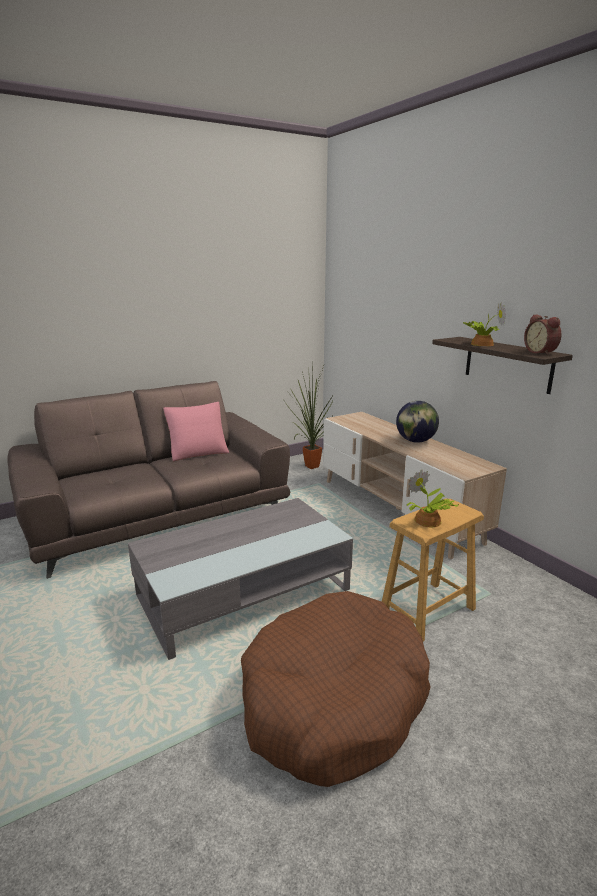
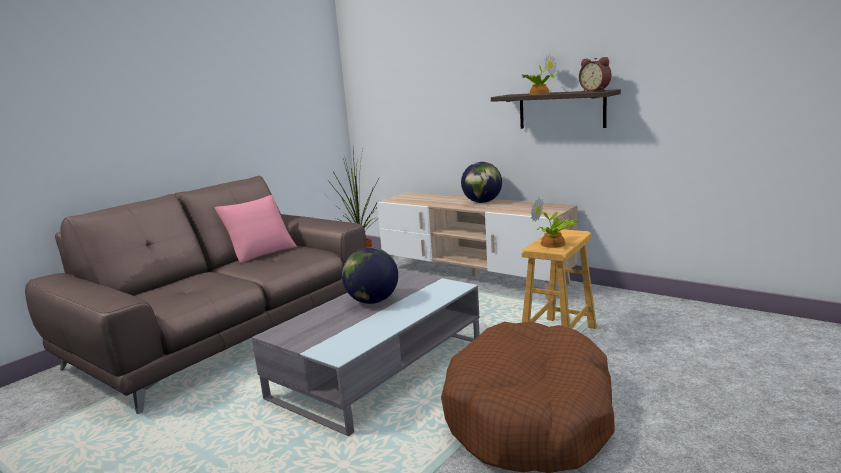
camera: 20 degrees left, 5 degrees down
(247, 531) = (372, 301): none -> globe

